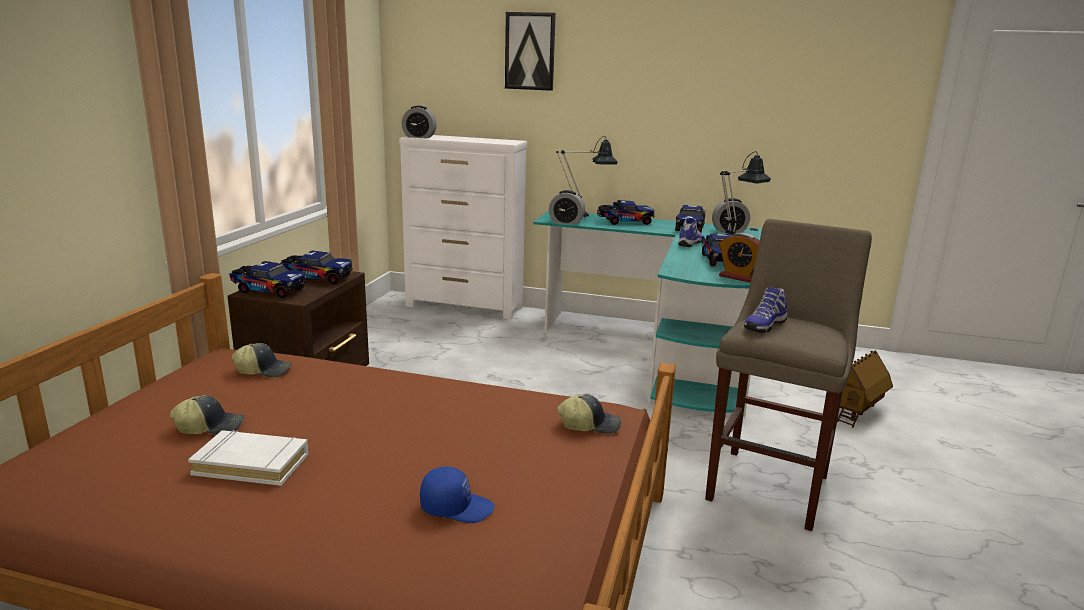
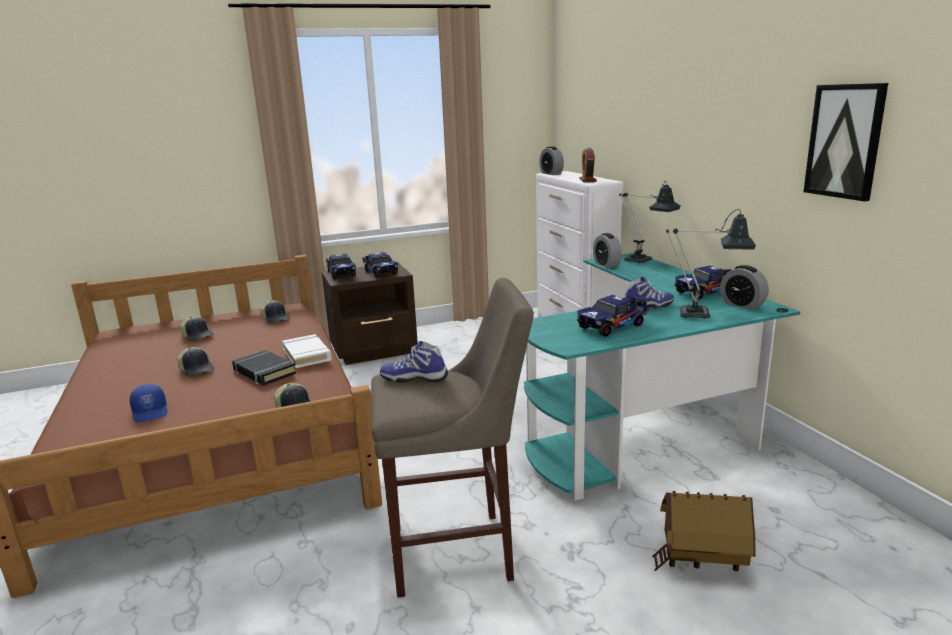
camera: 55 degrees right, 0 degrees up
(252, 464) = (165, 357): white book -> white book (307, 355)
(355, 451) = (197, 370): none -> cap
(447, 416) = (264, 372): none -> black book
(530, 51) = (630, 93): picture -> picture (845, 141)
(624, 222) = (660, 275): toy truck -> none
(738, 277) = (569, 343): alarm clock -> alarm clock (587, 180)

